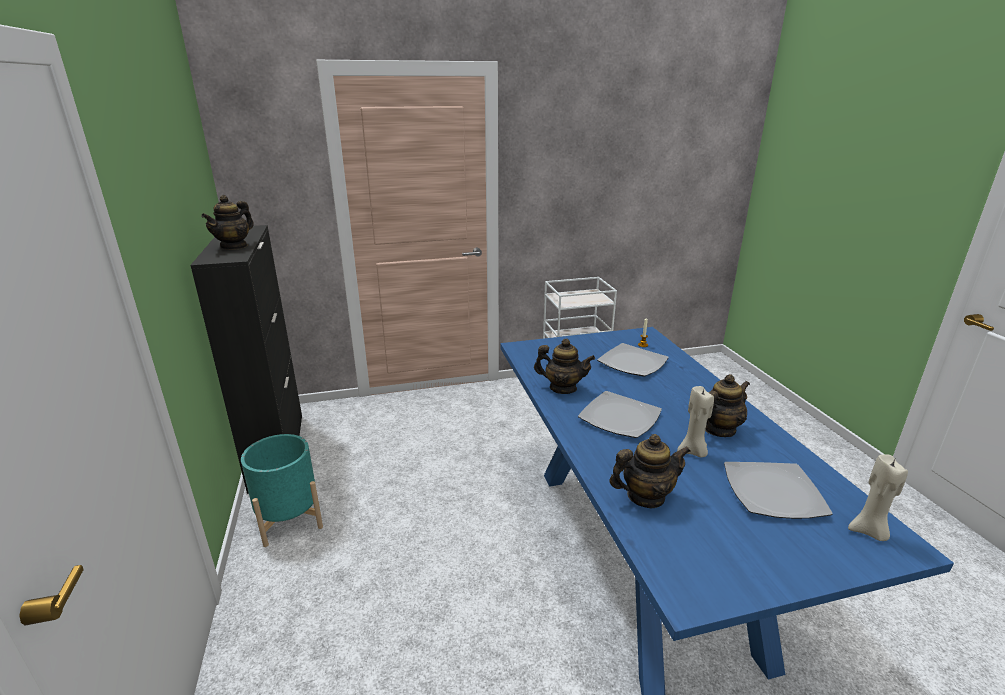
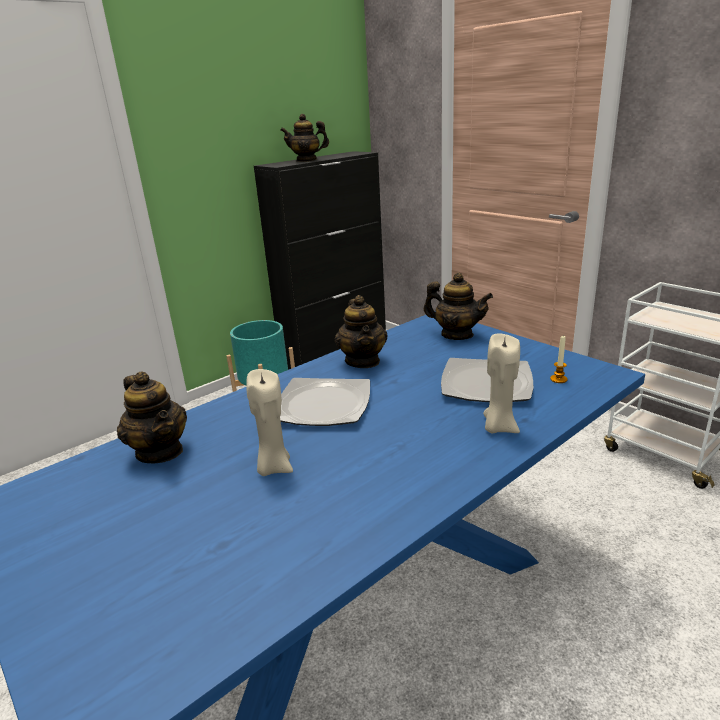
camera: 65 degrees right, 0 degrees up
(718, 429) = (350, 479): teapot -> teapot (457, 335)
(773, 492) = (204, 549): plate -> none
(869, 532) = (124, 666): beige candle -> beige candle (498, 427)

